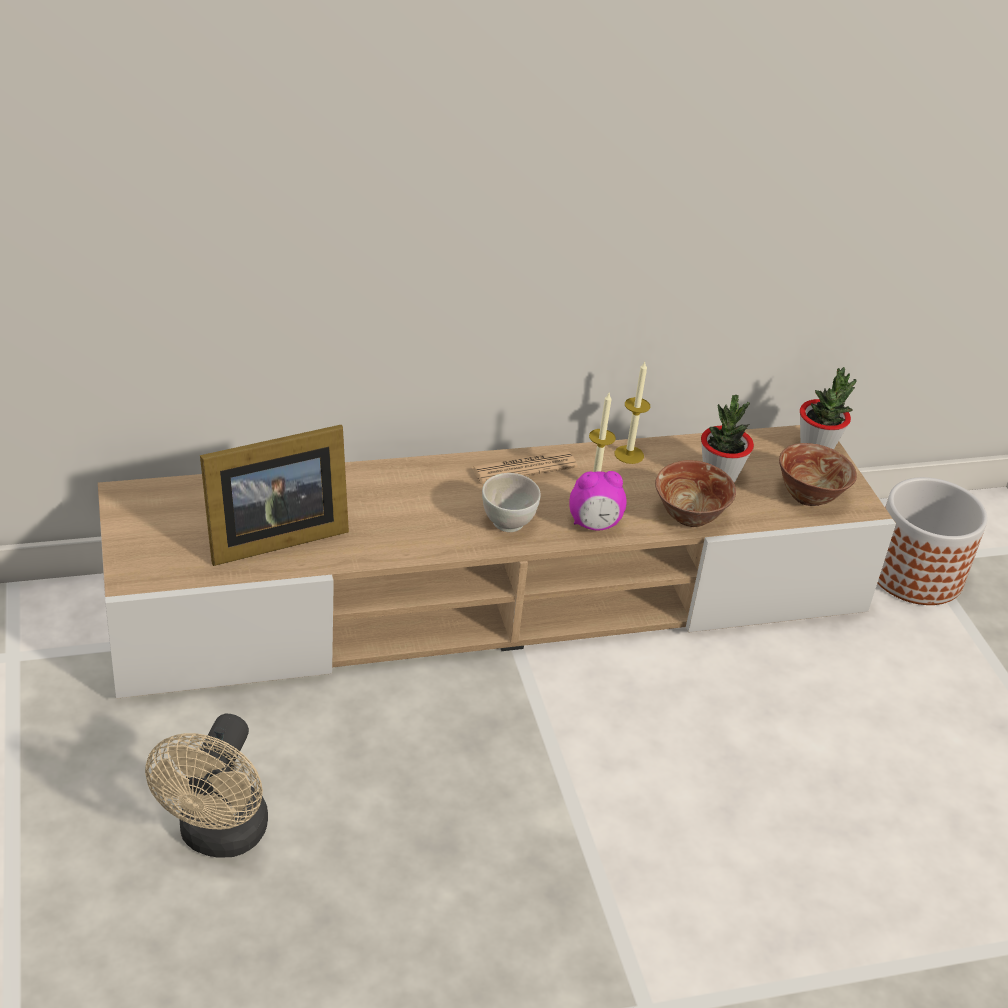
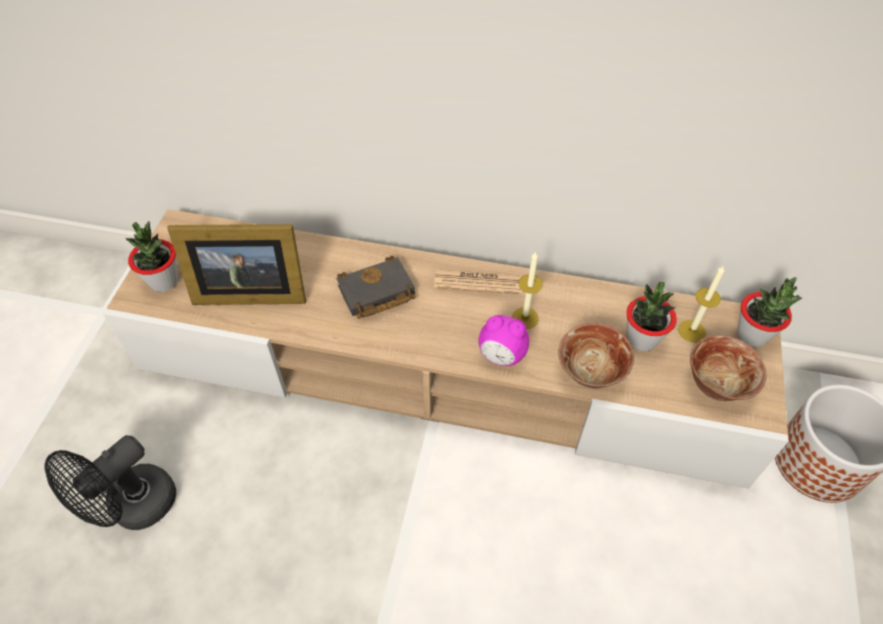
camera: 30 degrees right, 15 degrees up
(158, 553) = (164, 281): none -> potted plant
(219, 837) = (133, 508): beige fan -> black fan
(421, 504) = (375, 293): none -> black book
(508, 524) = (431, 333): white bowl -> none
(629, 454) = (574, 293): candle -> candle (691, 331)

